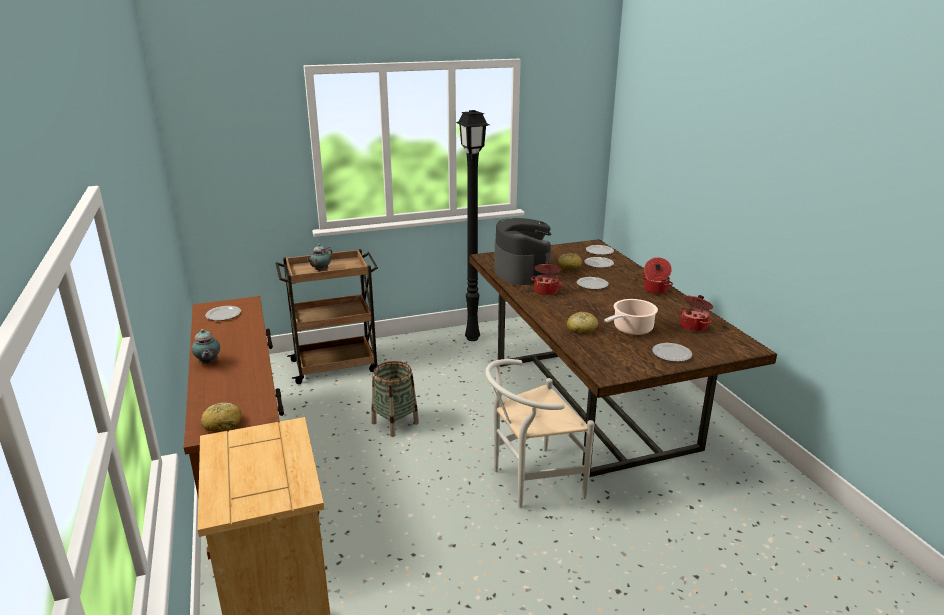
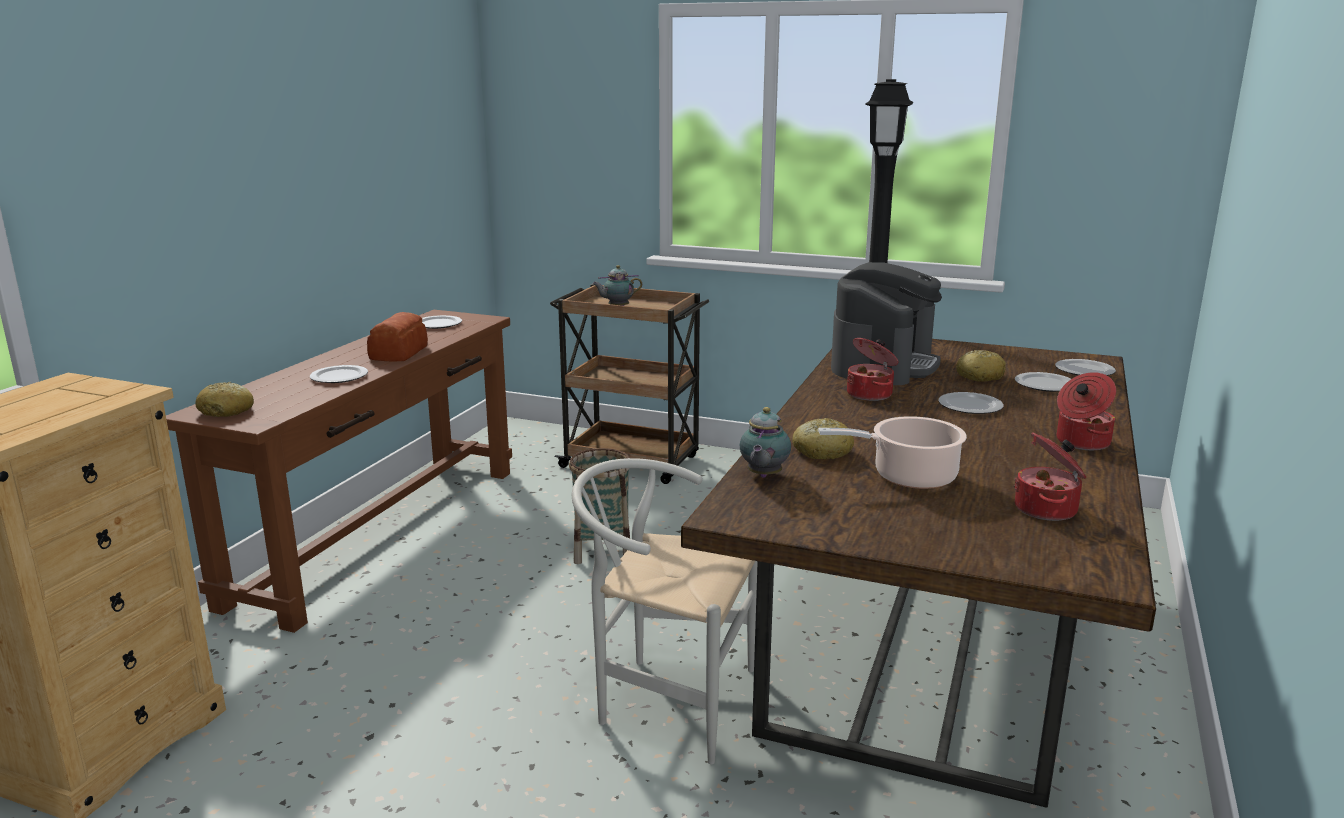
camera: 40 degrees right, 5 degrees down
(208, 363) = (332, 359): teapot -> teapot (763, 476)
(245, 343) = (400, 352): none -> bread
(671, 354) = (907, 529): plate -> plate (338, 376)

